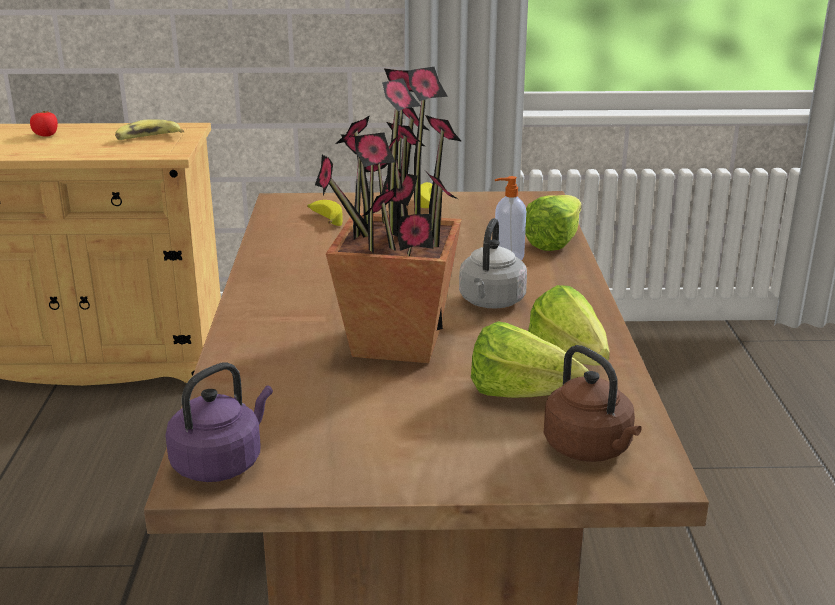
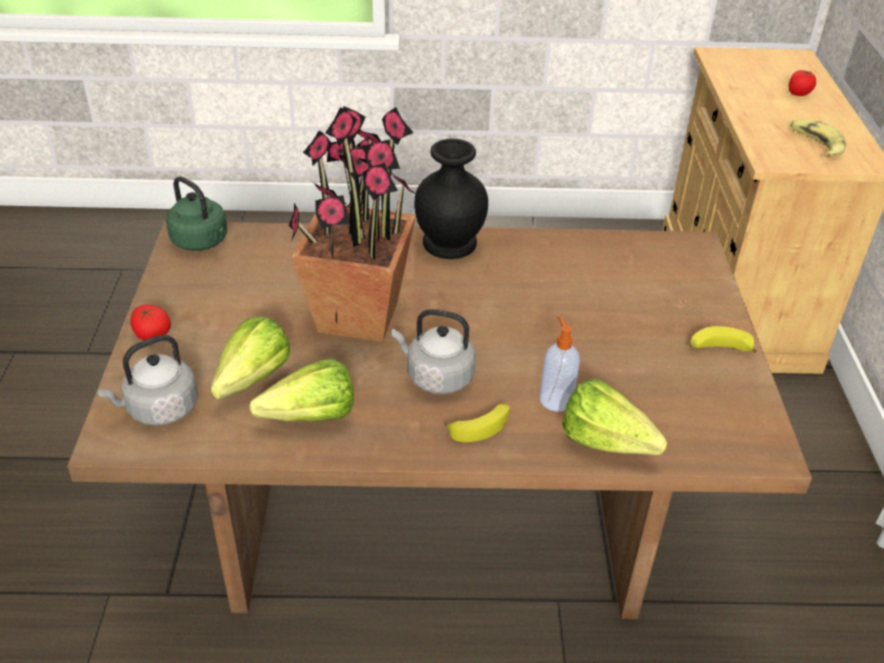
camera: 90 degrees right, 15 degrees up
(221, 463) = (201, 242): purple kettle -> green kettle
(255, 298) = (450, 242): none -> black vase
(325, 219) = (646, 274): banana -> banana (480, 426)
(450, 475) = (152, 335): none -> tomato
(590, 449) = (159, 409): brown kettle -> grey kettle

